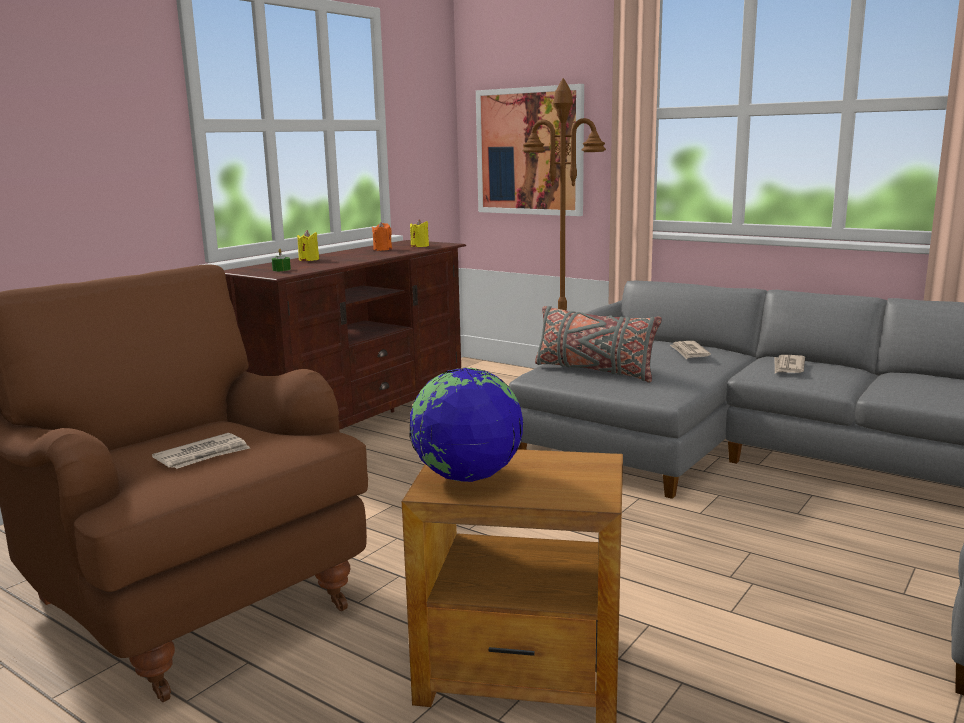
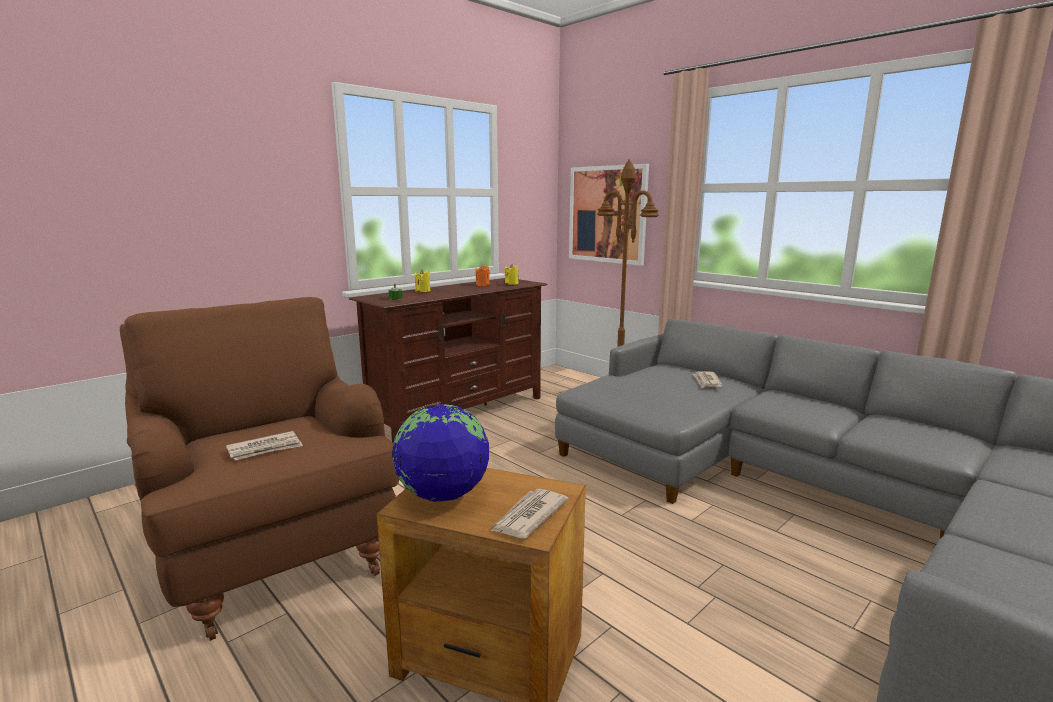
camera: 10 degrees right, 0 degrees up
(594, 371) = (624, 391): grey pillow -> none
(788, 367) = (786, 402): newspaper -> newspaper (528, 516)

